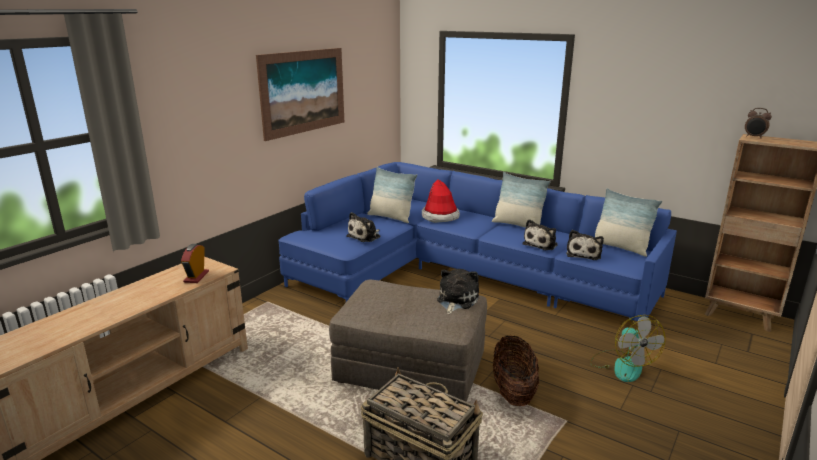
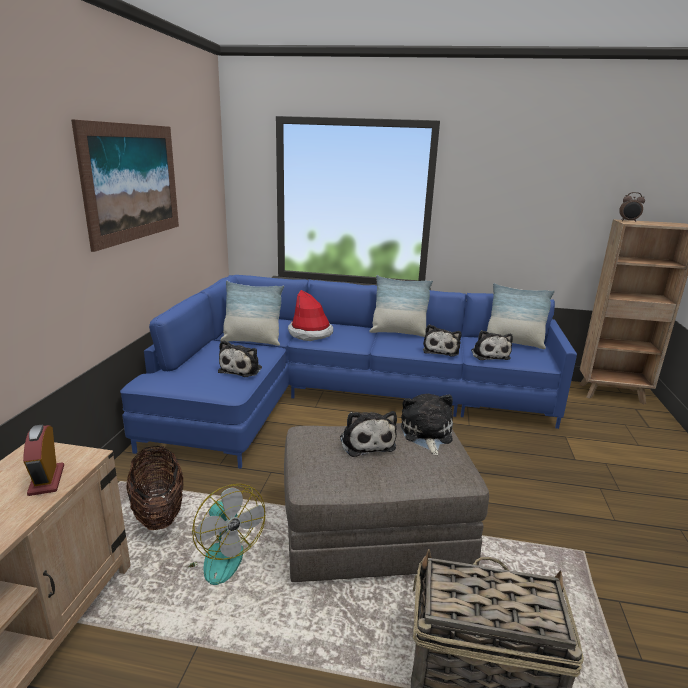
camera: 25 degrees left, 0 degrees up
(406, 297) = (366, 442): none -> plush toy
(513, 392) = (505, 530): basket -> basket (159, 512)
(622, 365) = (572, 467): fan -> fan (217, 555)

